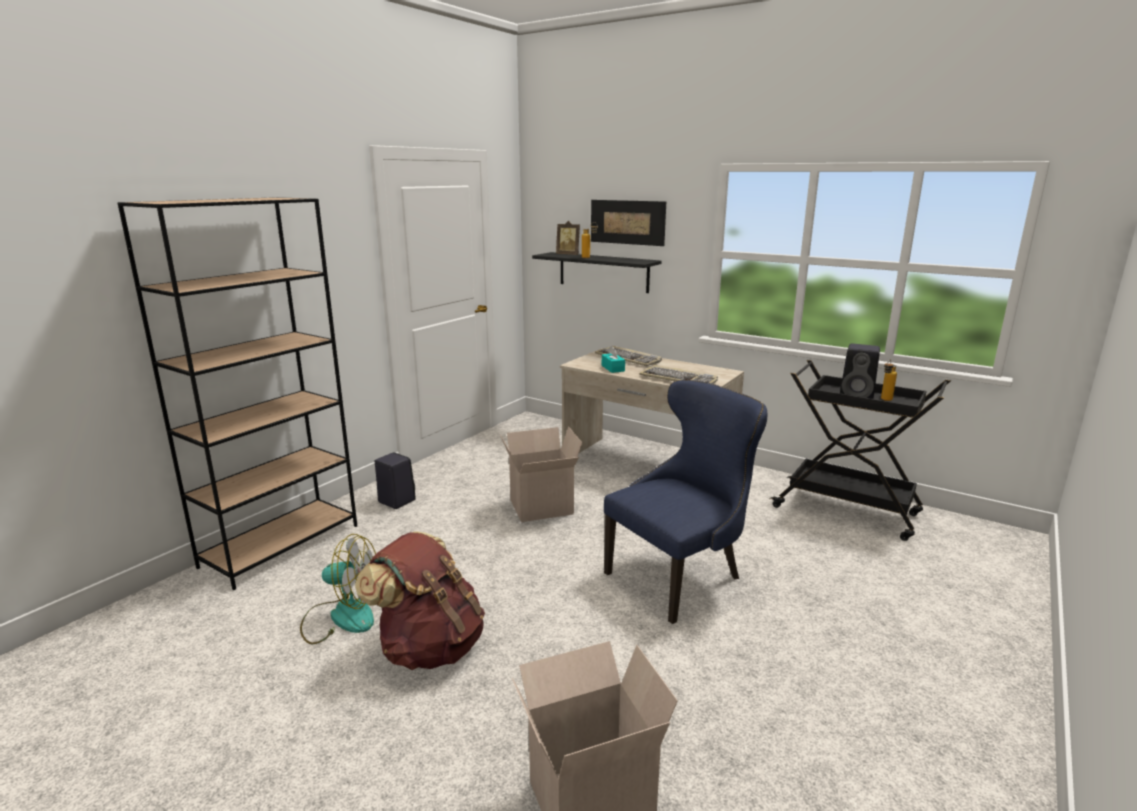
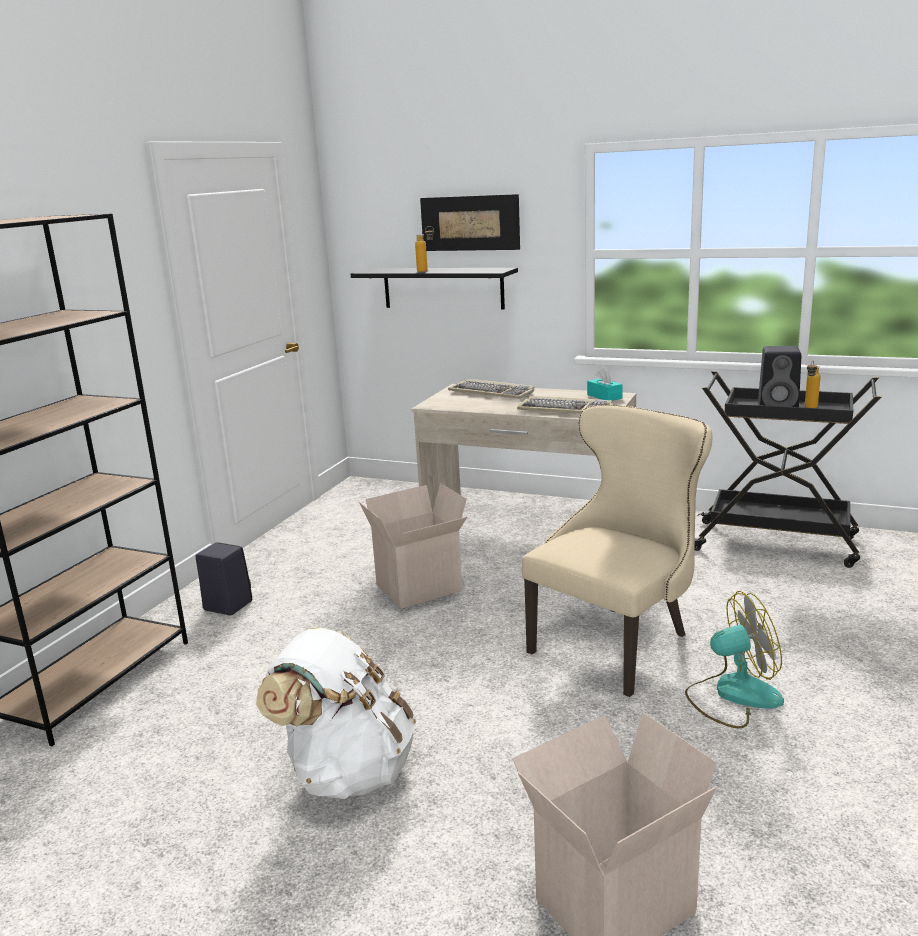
camera: 10 degrees left, 0 degrees up
(341, 617) = (216, 755): fan -> fan (733, 695)
(429, 647) = (347, 771): brown backpack -> white backpack
(568, 255) = (397, 269): picture frame -> none
(613, 368) = (479, 405): turquoise tissue box -> turquoise tissue box (604, 396)
(679, 577) = (617, 643): blue chair -> beige chair

